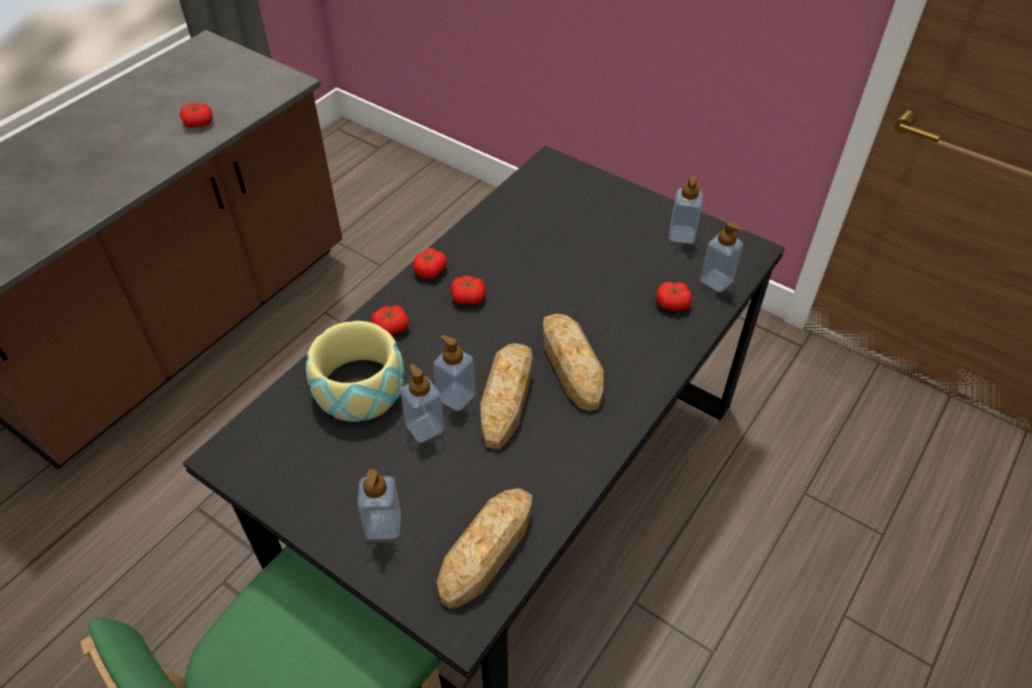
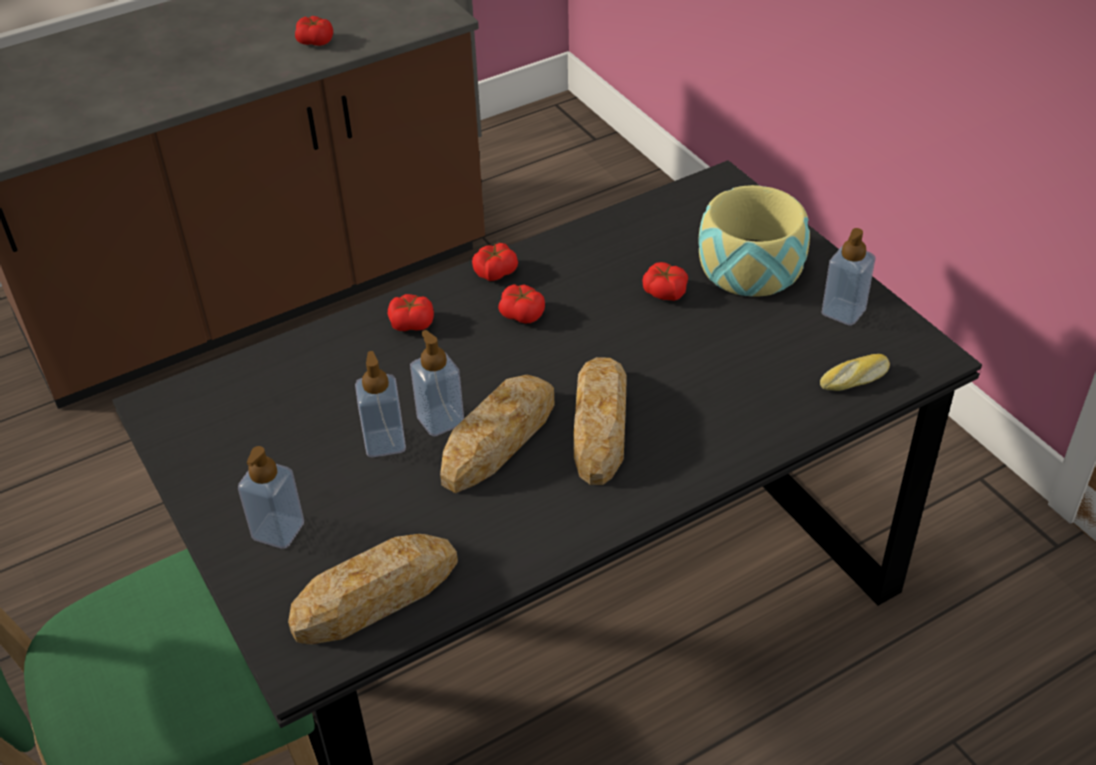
camera: 25 degrees right, 5 degrees down
(359, 388) = (337, 378): bowl -> bowl (750, 266)
(672, 303) = (777, 391): tomato -> tomato (664, 292)
(716, 281) = (855, 380): soap dispenser -> bread

